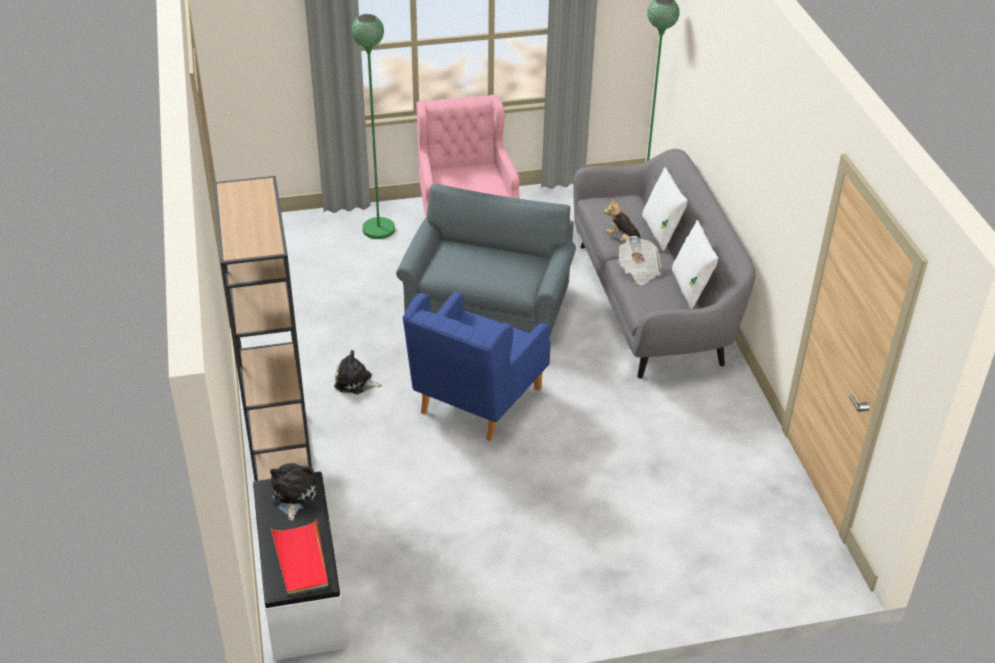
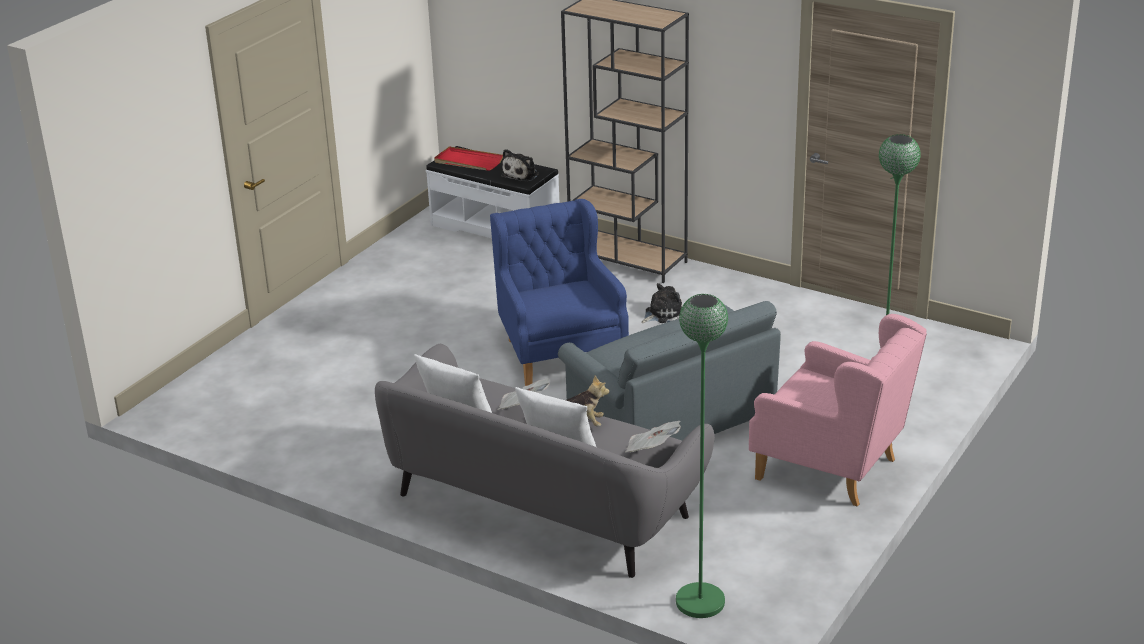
camera: 135 degrees right, 10 degrees down
(293, 496) = (522, 174): plush toy -> plush toy turned 75 degrees clockwise
(608, 202) = (652, 449): none -> newspaper

